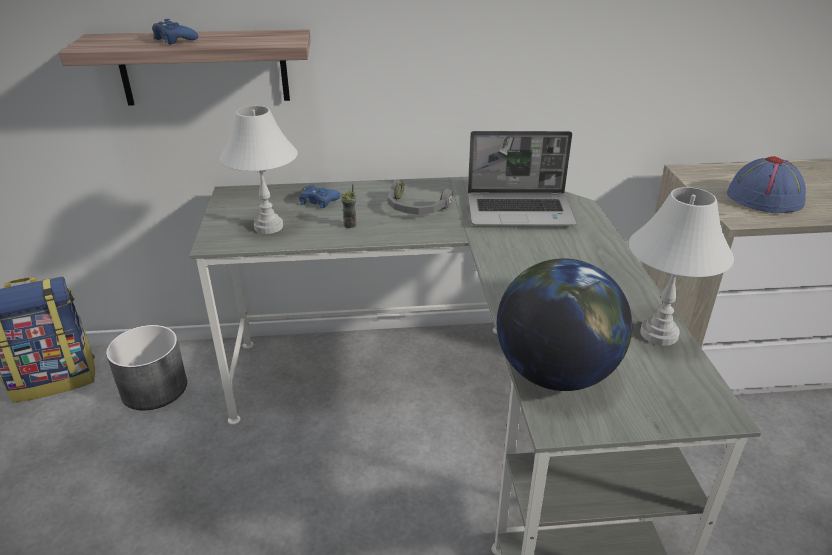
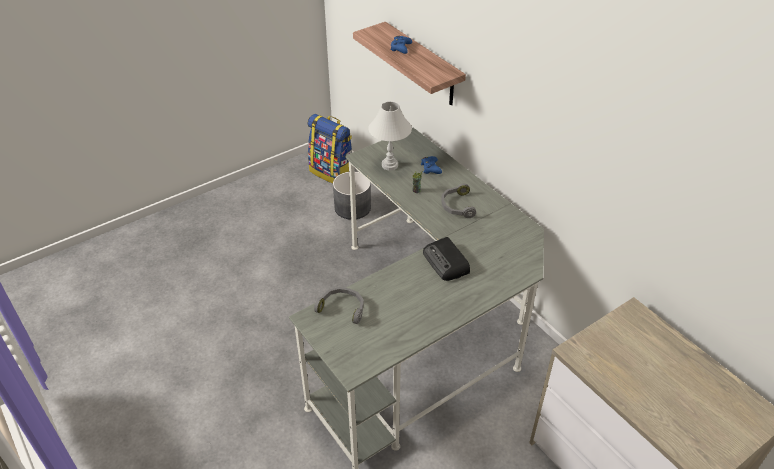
camera: 60 degrees right, 10 degrees up
(520, 211) = (494, 248): laptop -> none
(521, 250) = (446, 263): none -> radio
(555, 373) = (342, 308): globe -> grey headphones
(658, 334) = (403, 338): white table lamp -> none
(765, 198) = (625, 362): blue hat -> none

